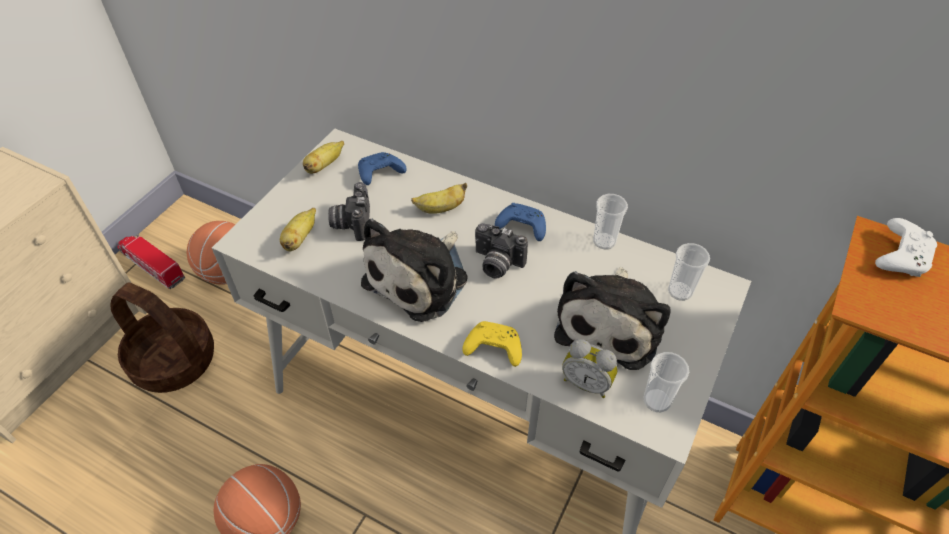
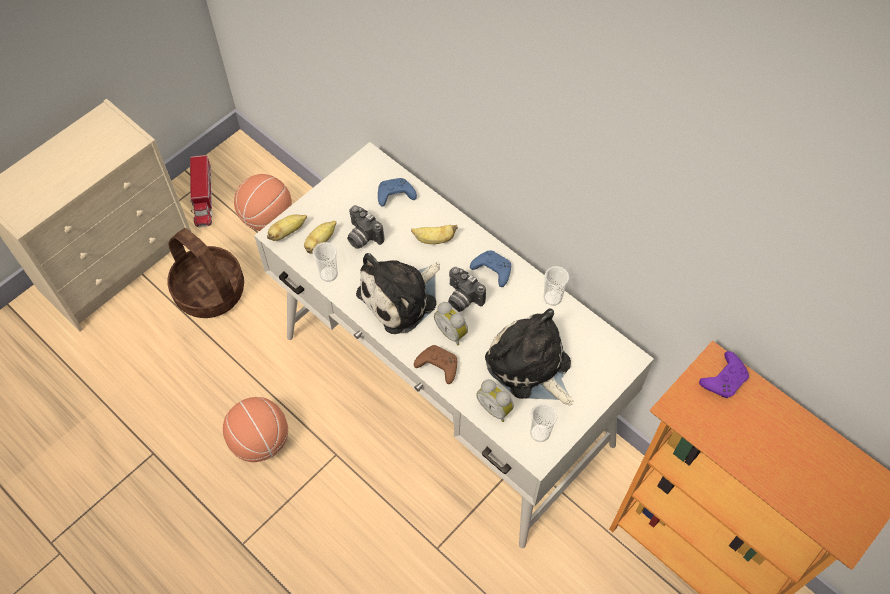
camera: 15 degrees right, 10 degrees up
(152, 265) = (203, 197): toy truck -> toy truck turned 150 degrees counterclockwise
(324, 165) = (353, 178): banana -> banana (287, 232)
(351, 223) = (362, 237): camera -> camera turned 60 degrees counterclockwise
(492, 349) = (437, 366): yellow game controller -> brown game controller
(498, 304) = (452, 332): none -> alarm clock
(611, 322) = (530, 367): plush toy -> plush toy turned 105 degrees clockwise
(680, 291) = (593, 354): cup -> cup (328, 274)
(900, 255) = (724, 379): white game controller -> purple game controller

